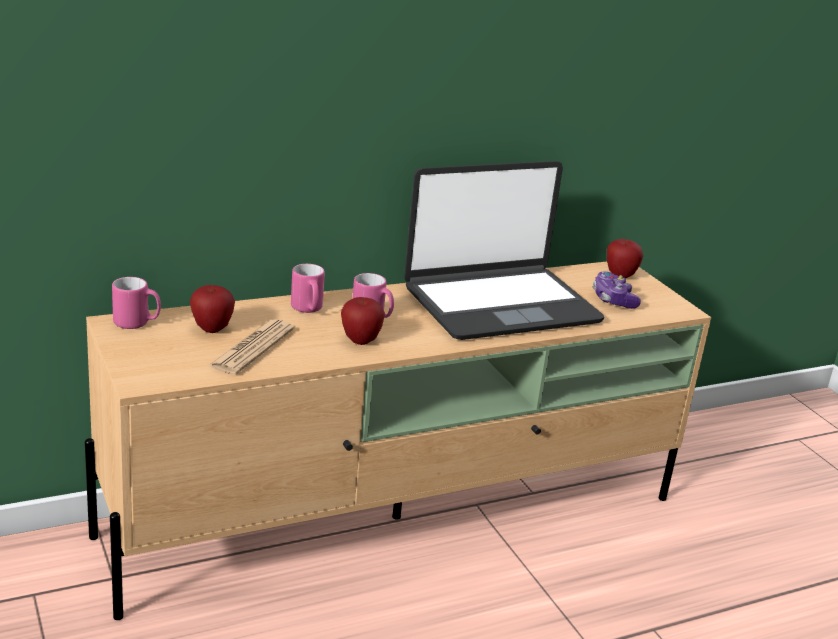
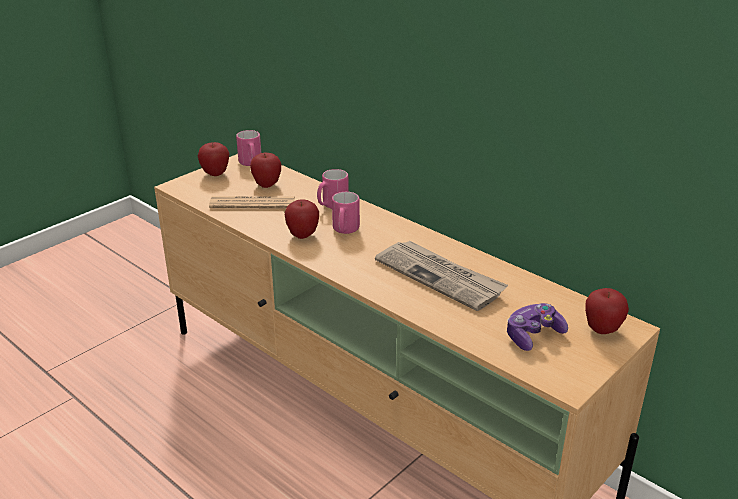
camera: 70 degrees right, 5 degrees up
(137, 351) = (215, 174): none -> apple
(500, 304) = (440, 277): laptop -> newspaper

